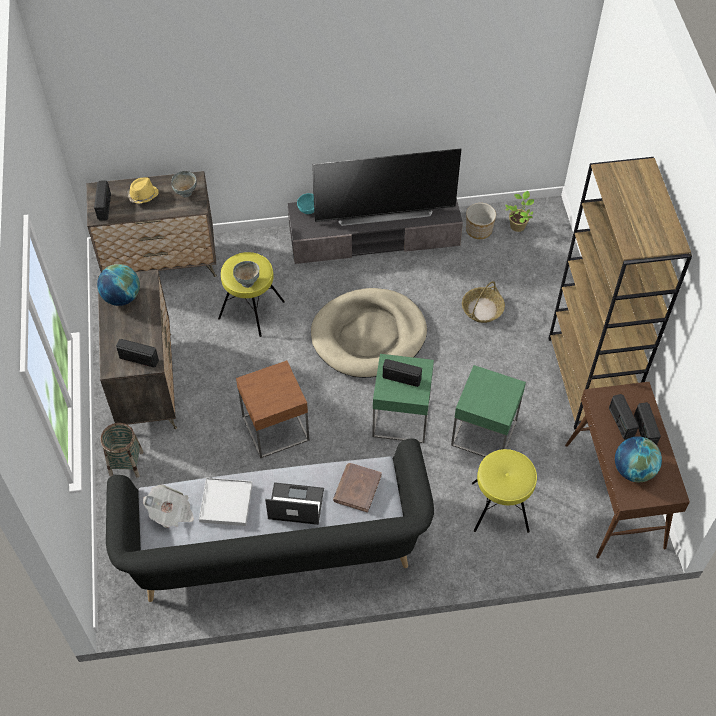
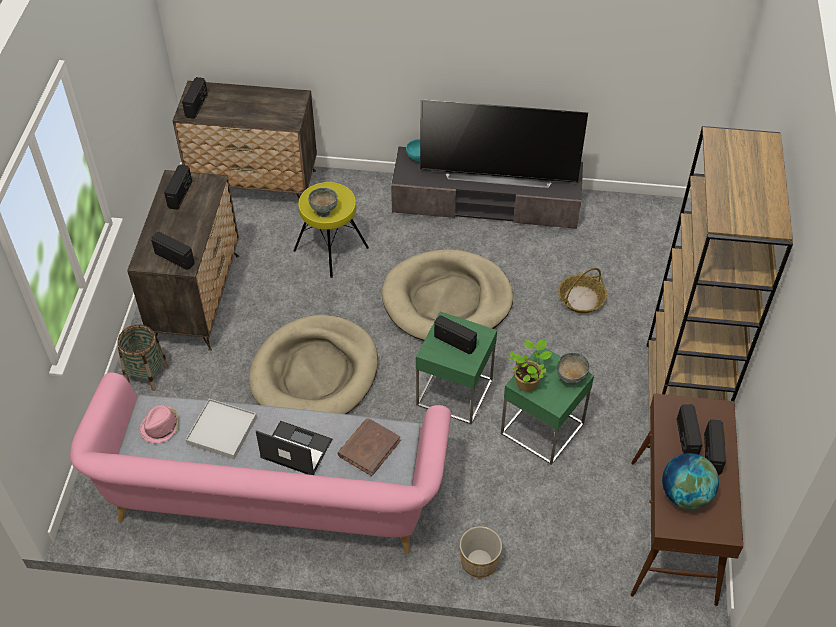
camera: 15 degrees right, 5 degrees down
(122, 297) = (180, 195): globe -> radio
(142, 196) = (239, 102): yellow hat -> none
(171, 513) = (161, 427): newspaper -> pink hat
(186, 193) = (284, 107): grey bowl -> grey bowl (571, 379)
(275, 428) = (315, 373): brown side table -> beige dog bed
(275, 547) = (271, 496): black sofa -> pink sofa
(478, 230) = (603, 217): planter -> planter (479, 562)
(500, 507) = (535, 513): yellow stool -> none
(518, 225) = (648, 220): potted plant -> potted plant (527, 382)

